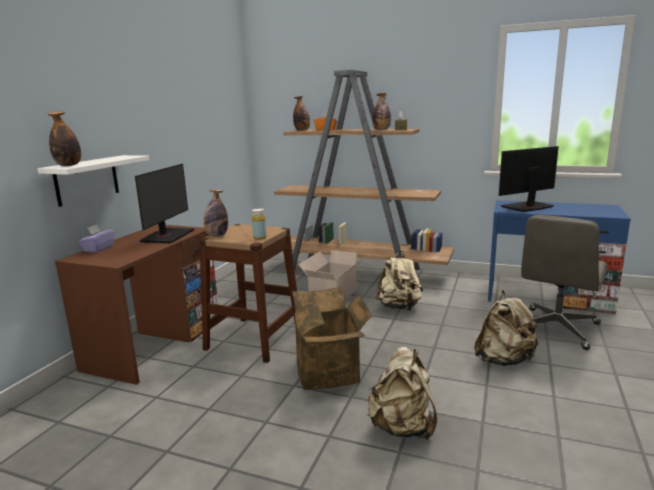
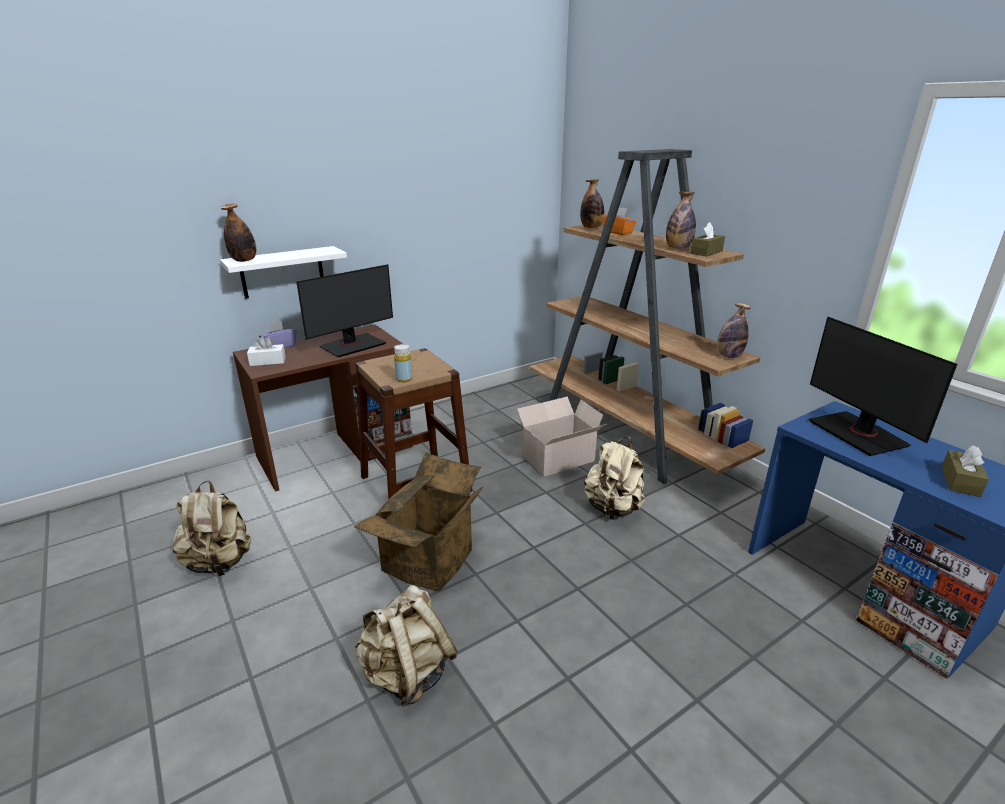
camera: 35 degrees right, 10 degrees up
(109, 257) = (267, 361): none -> white tissue box
(217, 236) = (376, 362): bottle -> bottle (729, 356)
(504, 360) = (640, 656): beige backpack -> beige backpack (219, 563)
(527, 207) = (858, 433): monitor -> monitor turned 120 degrees counterclockwise
(556, 329) = (793, 649): grey office chair -> none
(587, 211) = (960, 481): none -> brown tissue box

